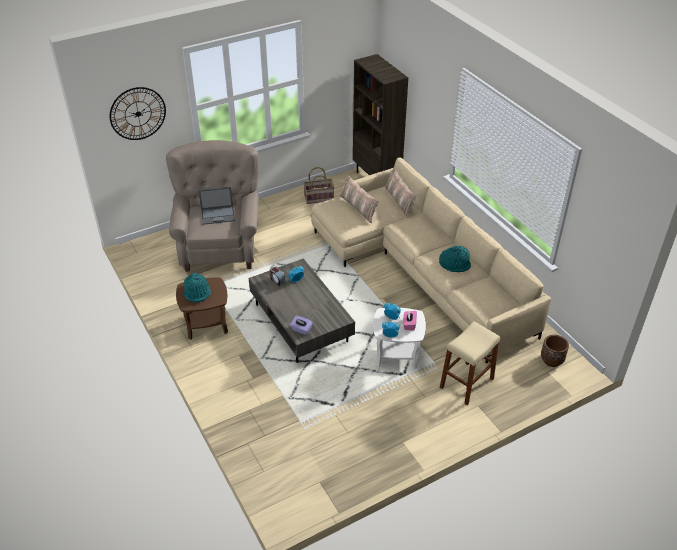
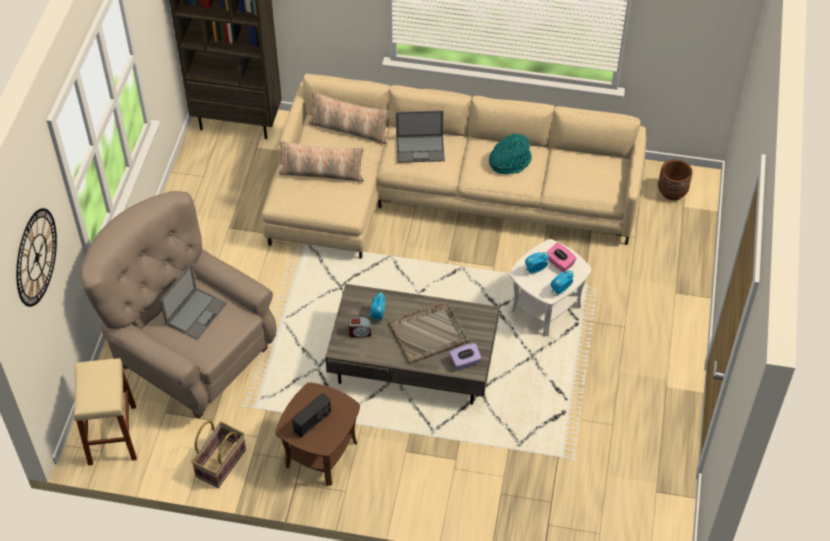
camera: 50 degrees left, 10 degrees up
(197, 292) = (312, 421): turquoise hat -> radio
(305, 305) = (429, 333): none -> grey tray
(319, 197) = (207, 197): basket -> basket (220, 462)
(419, 229) = (421, 148): none -> laptop
(466, 383) = (638, 279): beige stool -> beige stool (112, 435)

